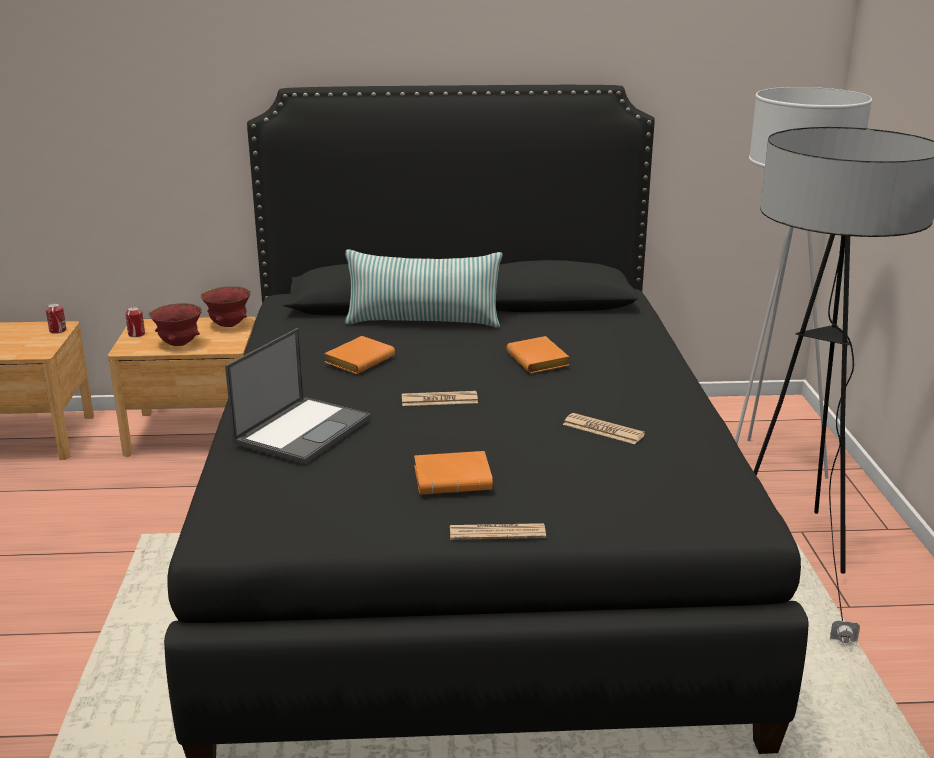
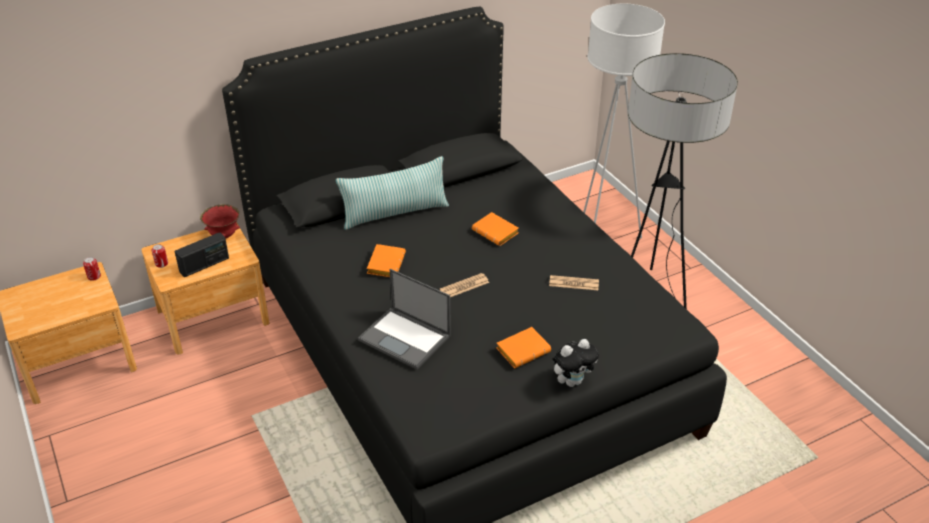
camera: 25 degrees left, 15 degrees up
(179, 344) = (204, 265): red bowl -> radio
(303, 430) = (406, 338): laptop -> laptop turned 120 degrees clockwise
(497, 533) = (572, 381): newspaper -> plush toy

